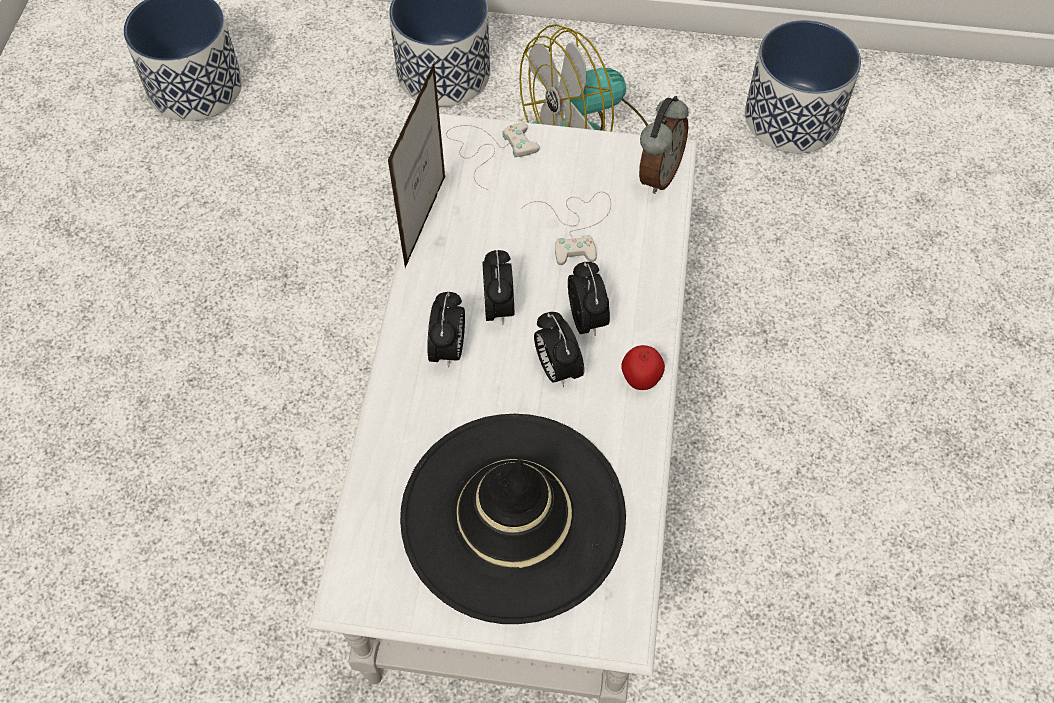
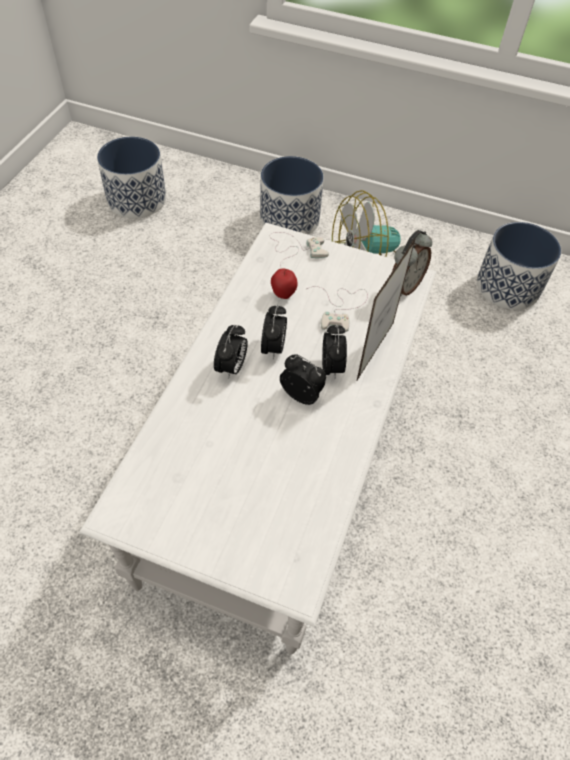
camera: 10 degrees right, 5 degrees down
(425, 221) = (240, 285): picture frame -> picture frame (375, 351)
(513, 515) = (244, 487): black hat -> none
(557, 368) = (302, 395): alarm clock -> alarm clock turned 135 degrees clockwise
(640, 380) = (358, 415): apple -> apple (283, 294)

